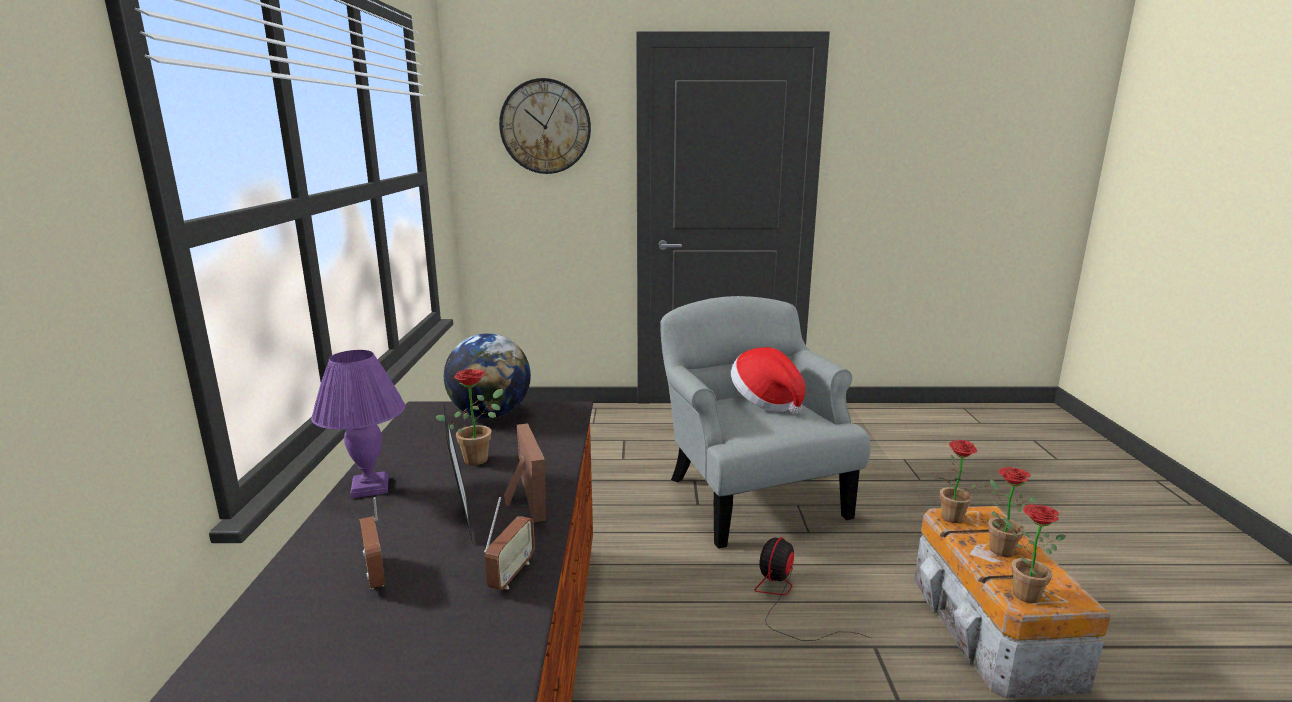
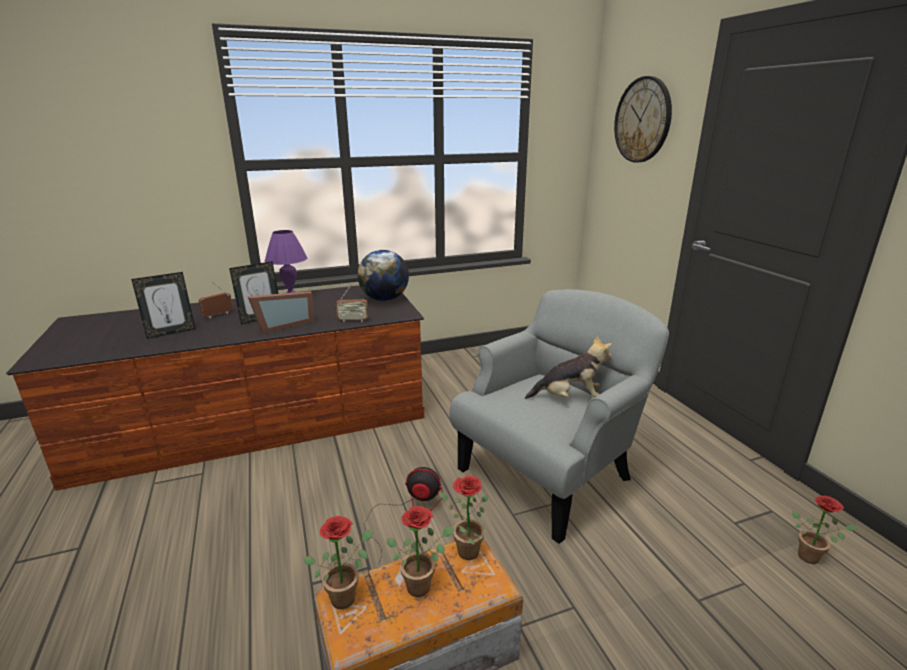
camera: 70 degrees right, 5 degrees up
(431, 639) = (171, 332): none -> picture frame
(479, 457) = (328, 308): potted plant -> potted plant (812, 557)
(511, 574) = (214, 336): radio -> radio (353, 320)
(766, 401) = (569, 398): hat -> plush toy

